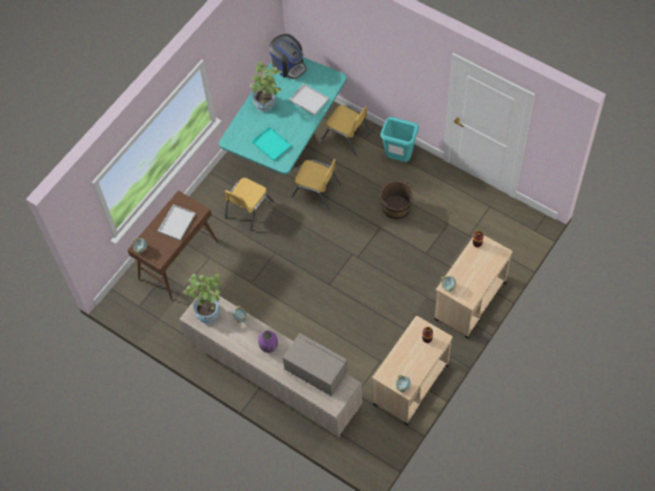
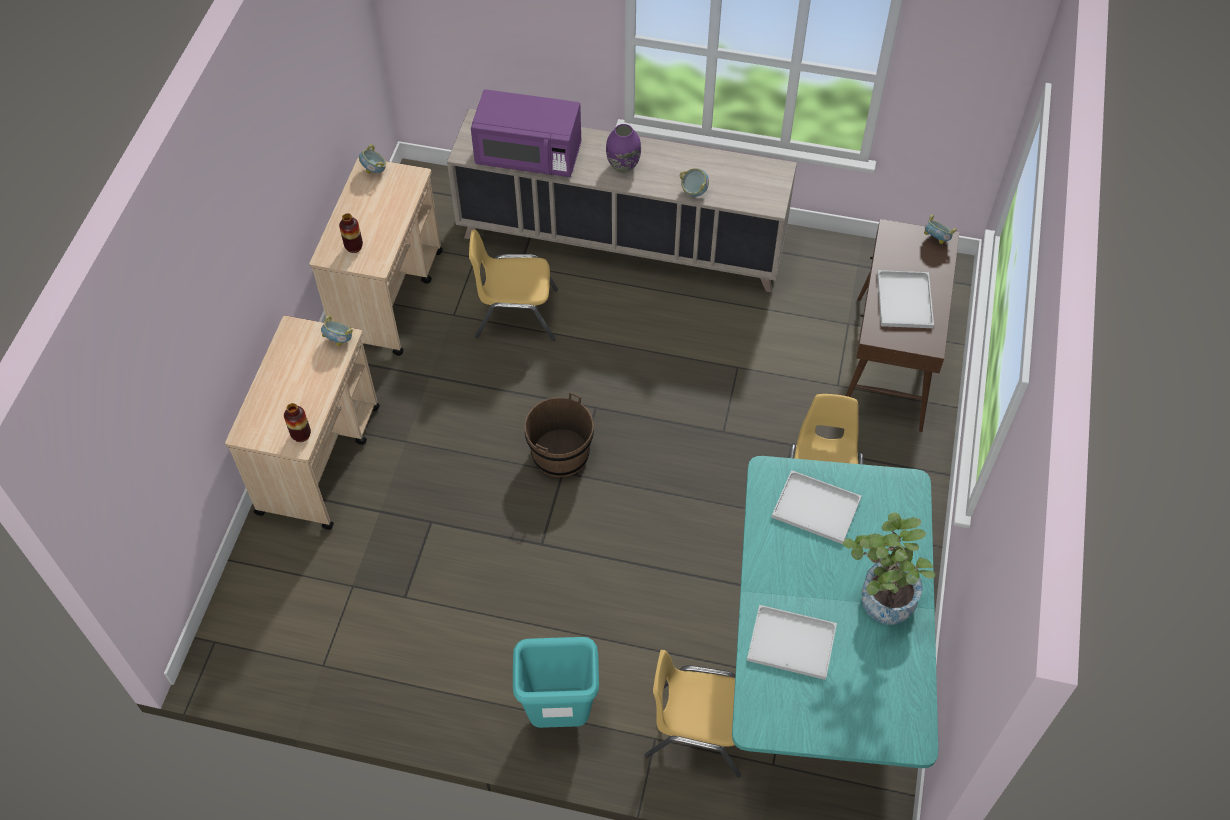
camera: 155 degrees right, 5 degrees down
(209, 309) = (755, 188): potted plant -> none
(270, 144) = (818, 508): turquoise tray -> white tray
(288, 65) = (890, 720): coffee machine -> none
(316, 190) = (704, 579): yellow chair -> yellow chair (516, 313)
(316, 371) = (529, 155): grey microwave -> purple microwave
(396, 208) = (523, 596): brown bucket -> brown bucket (560, 454)

